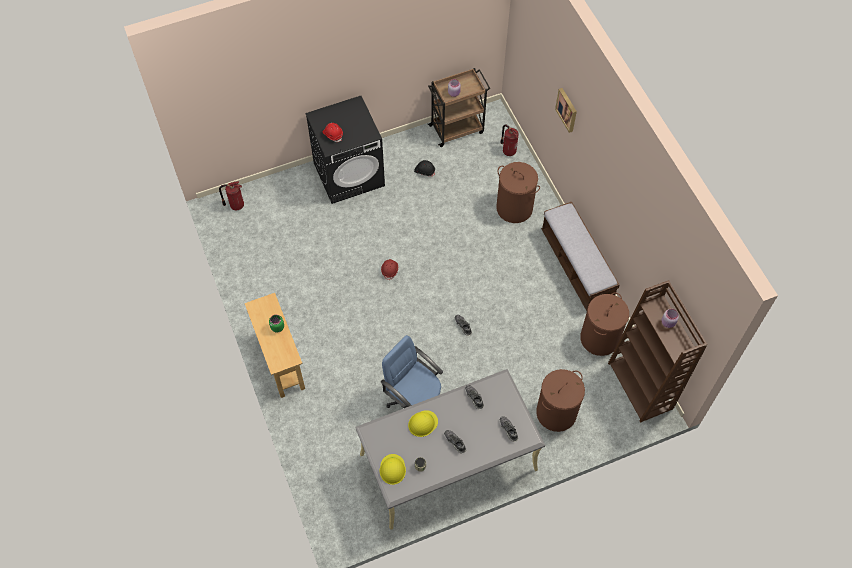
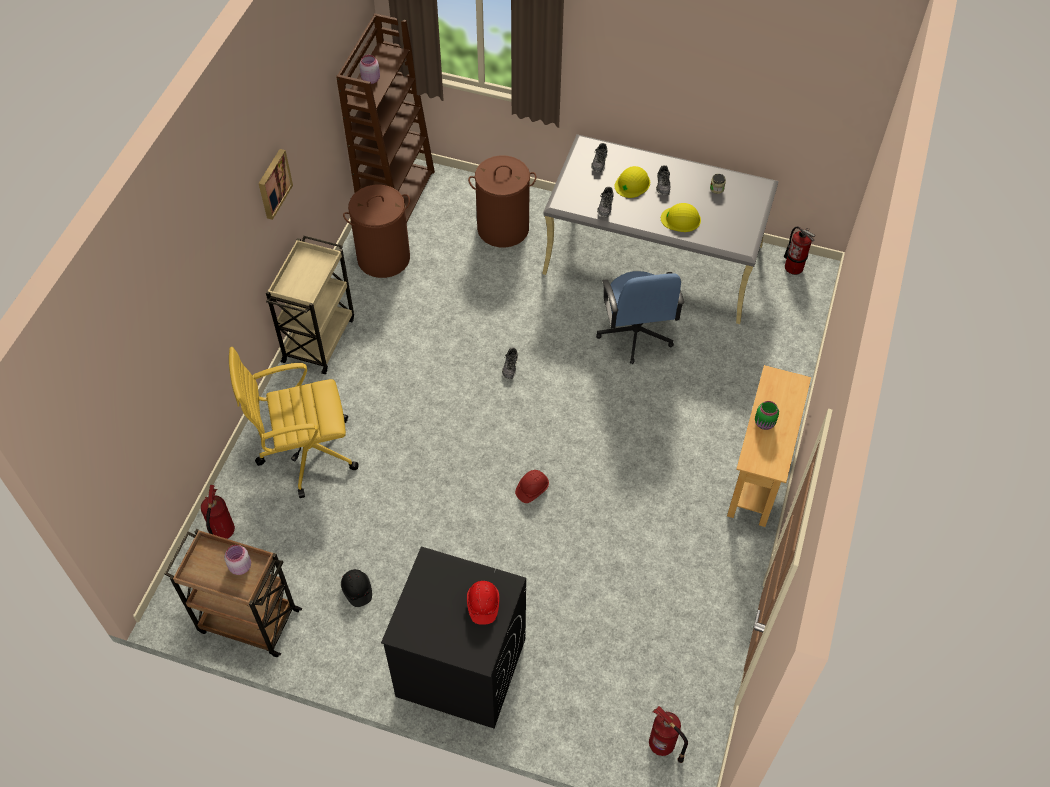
camera: 140 degrees left, 5 degrees down
(357, 527) = (794, 267): none -> fire extinguisher
(392, 469) = (748, 203): yellow hard hat -> yellow hard hat (632, 184)
(514, 208) = (305, 453): brown laundry basket -> yellow office chair
(567, 109) = (192, 311): picture -> picture (273, 183)
(576, 266) = (319, 338): bench -> beige cart

